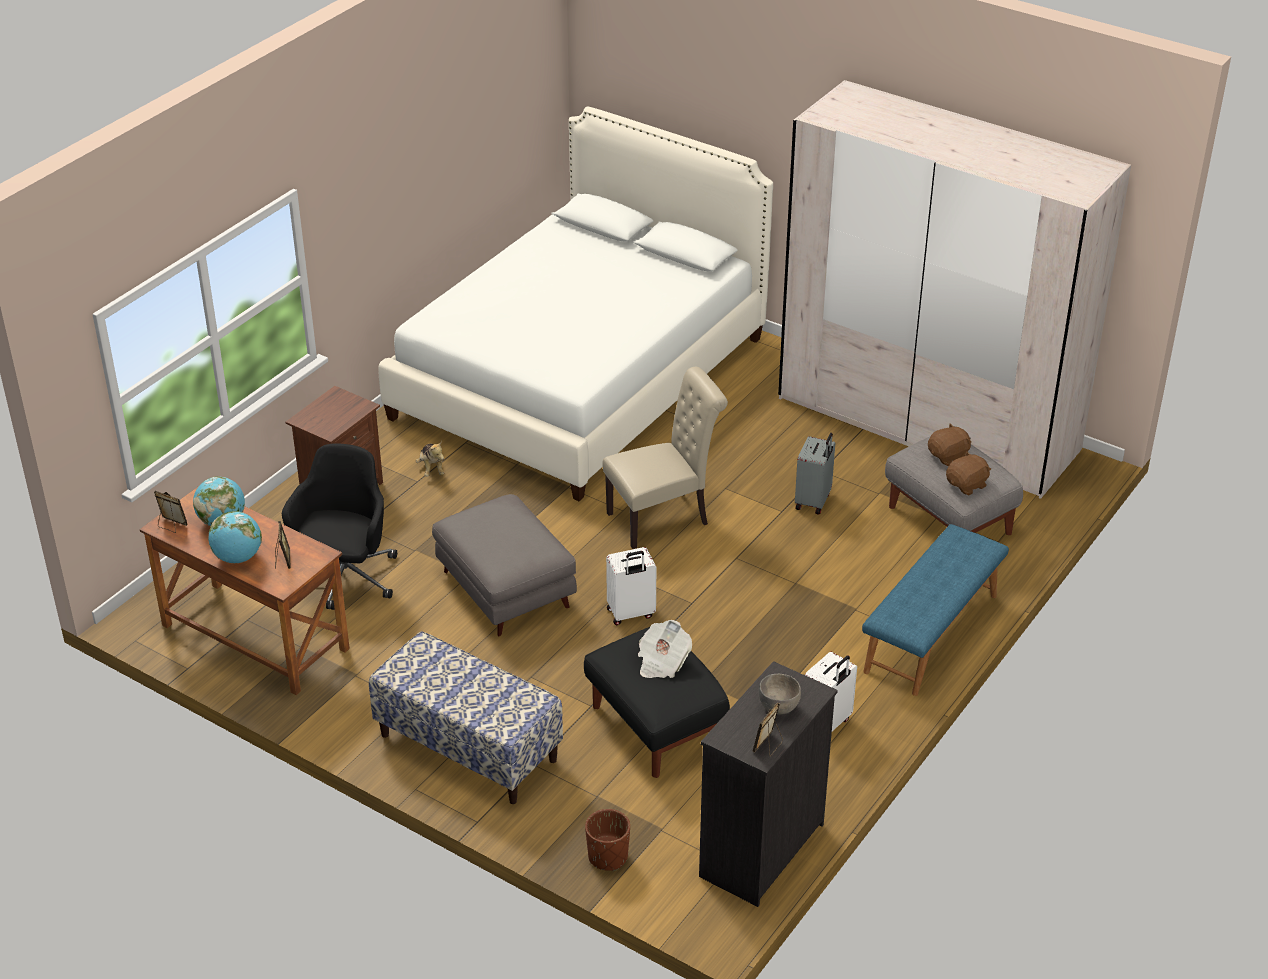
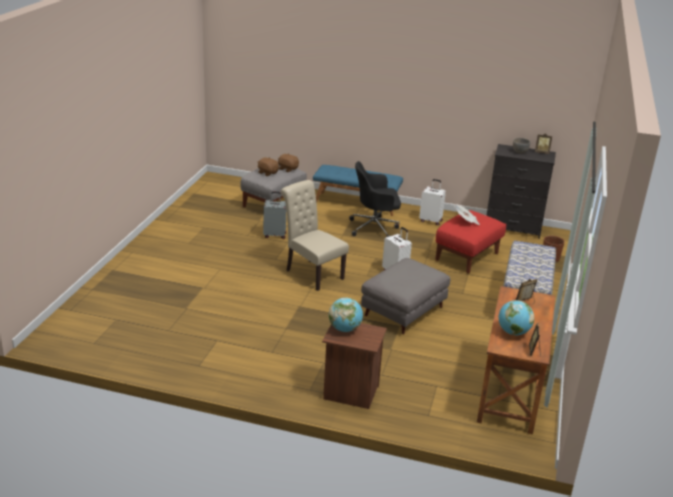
camera: 110 degrees left, 10 degrees down
(238, 557) = (537, 318): globe -> globe (345, 329)
(344, 579) = (435, 369): black office chair -> black office chair (374, 228)
(431, 469) = (307, 359): plush toy -> none
(580, 377) = (178, 320): white bed -> none
(656, 726) = (466, 257): black ottoman -> red ottoman
(928, 424) = (192, 212): beige wardrobe -> none

